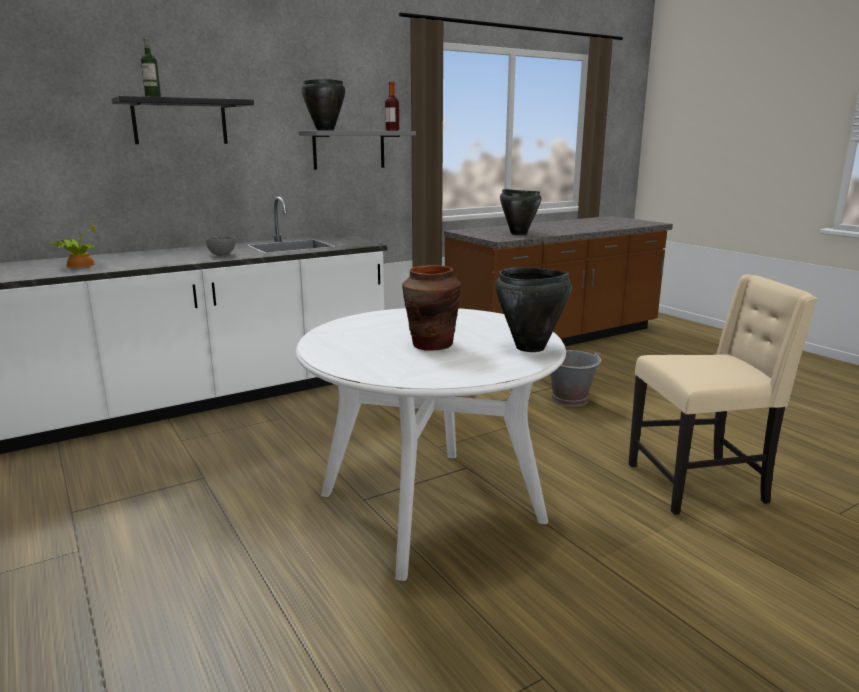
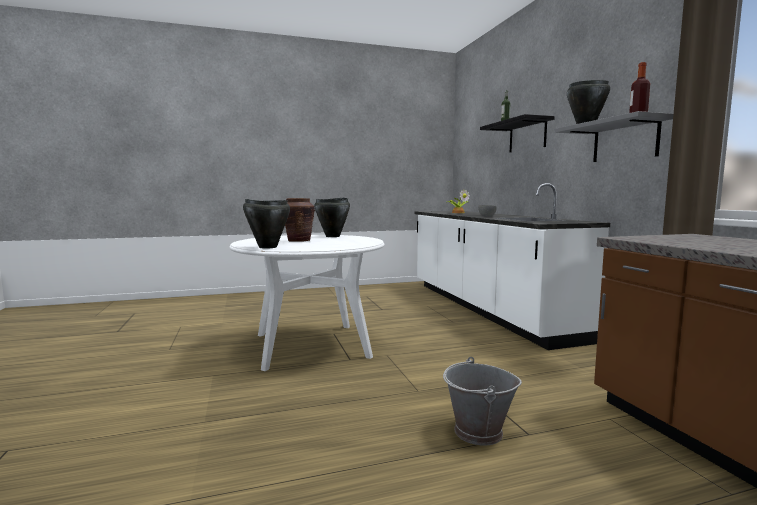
camera: 105 degrees right, 10 degrees down
(518, 233) = (696, 242): black cooking pot -> black cooking pot (333, 236)
(699, 484) = (235, 446): beige chair -> none

